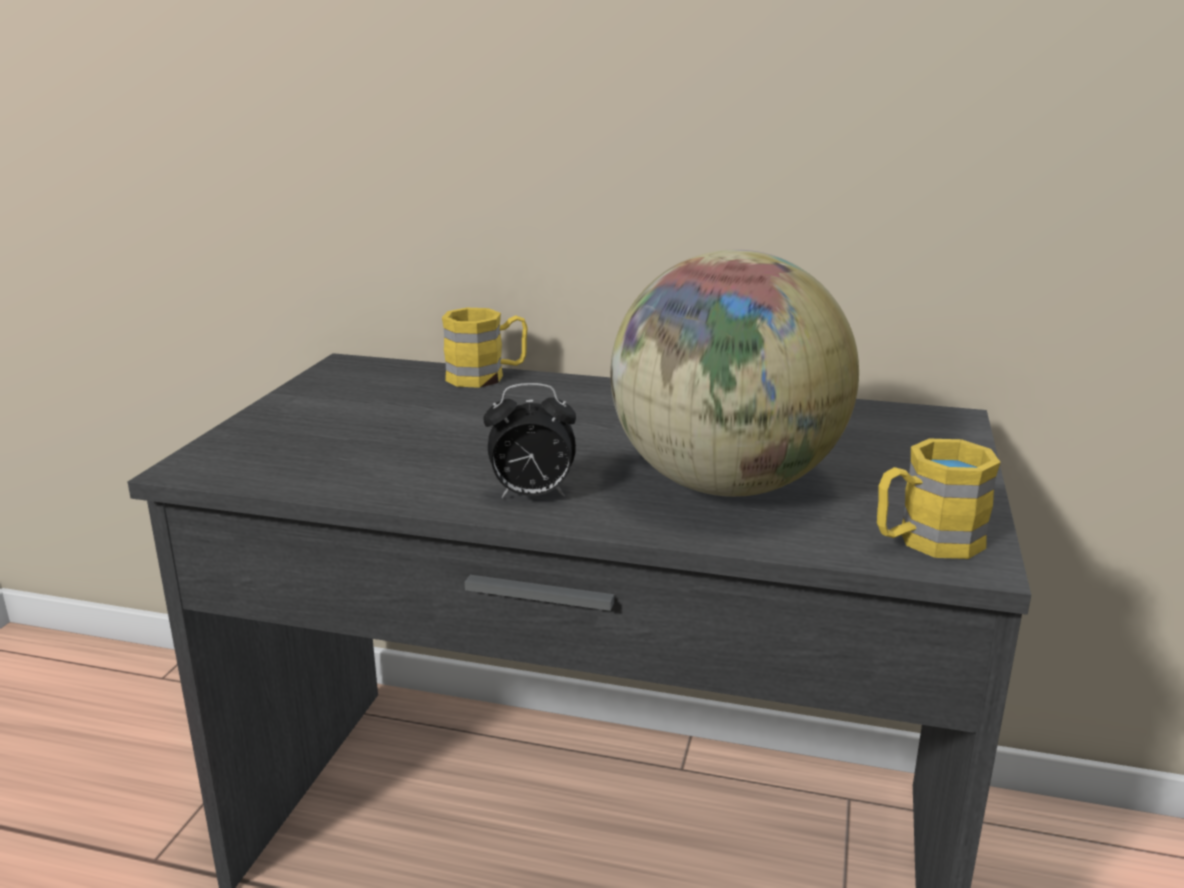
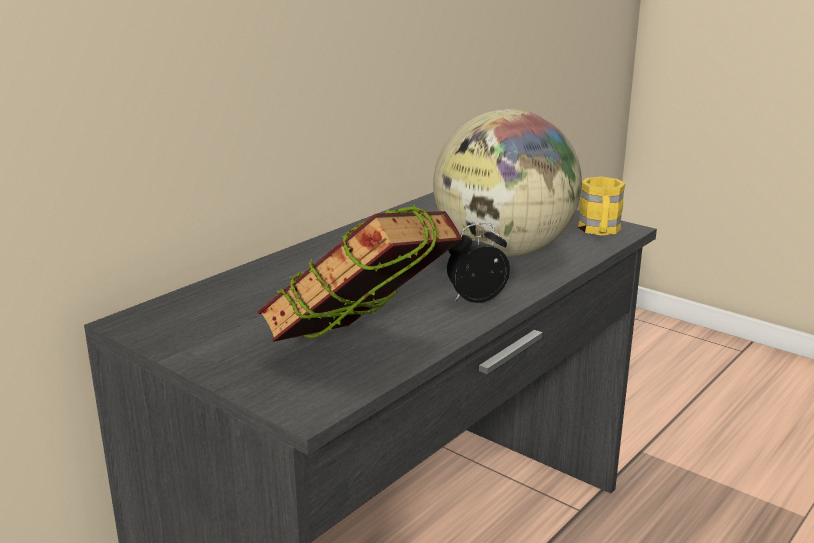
camera: 65 degrees left, 0 degrees up
(330, 465) = (362, 352): none -> book
(487, 376) = (242, 277): yellow mug -> none
(531, 495) = (476, 299): alarm clock -> alarm clock turned 135 degrees counterclockwise

